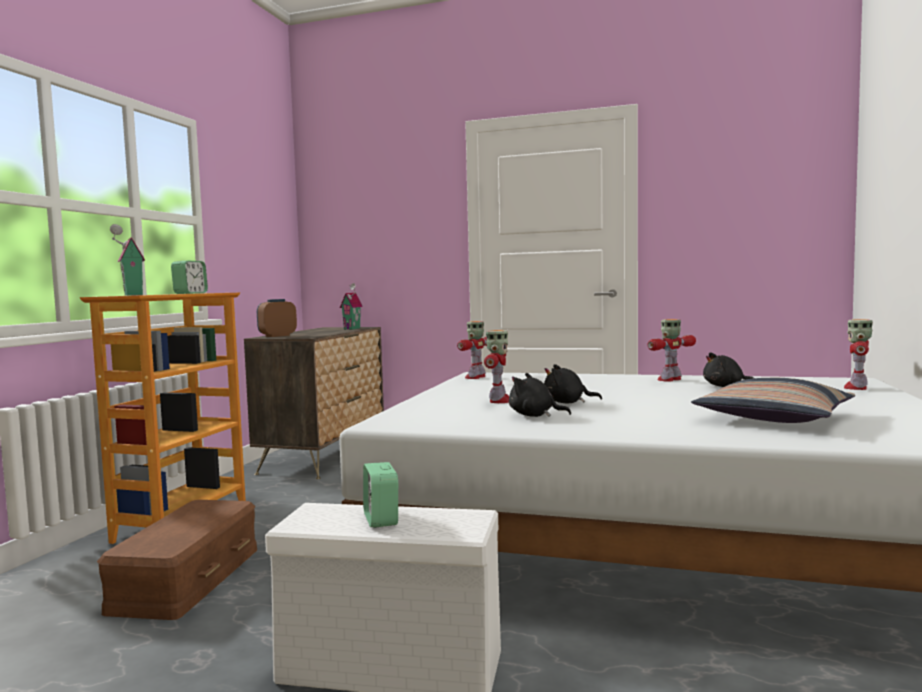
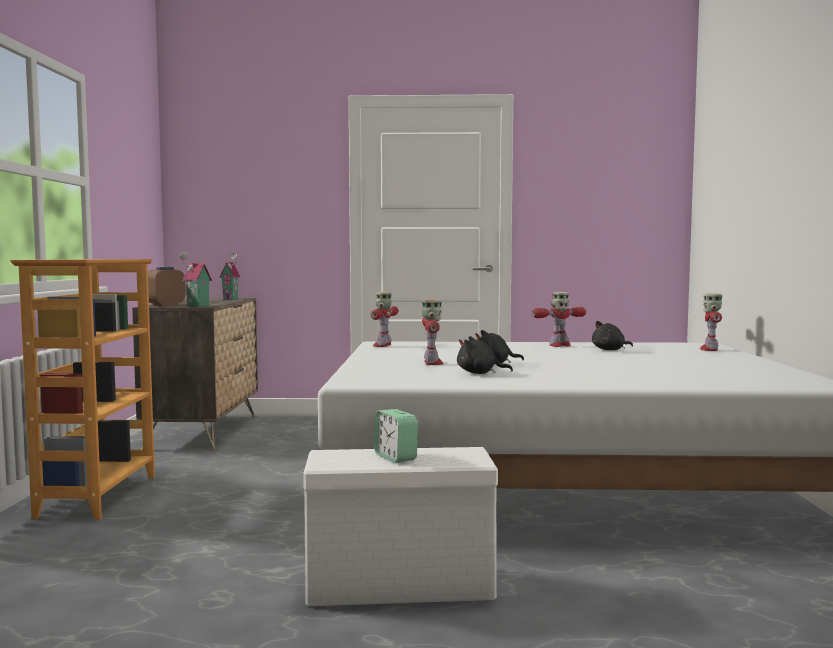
camera: 15 degrees left, 0 degrees up
(131, 295) = (64, 259): toy house -> toy house (196, 306)
(186, 578) = (148, 540): brown storage box -> none
(190, 293) = (112, 259): alarm clock -> none
(670, 380) = (559, 345): toy robot -> toy robot turned 150 degrees counterclockwise
(773, 418) = (668, 370): pillow -> none

